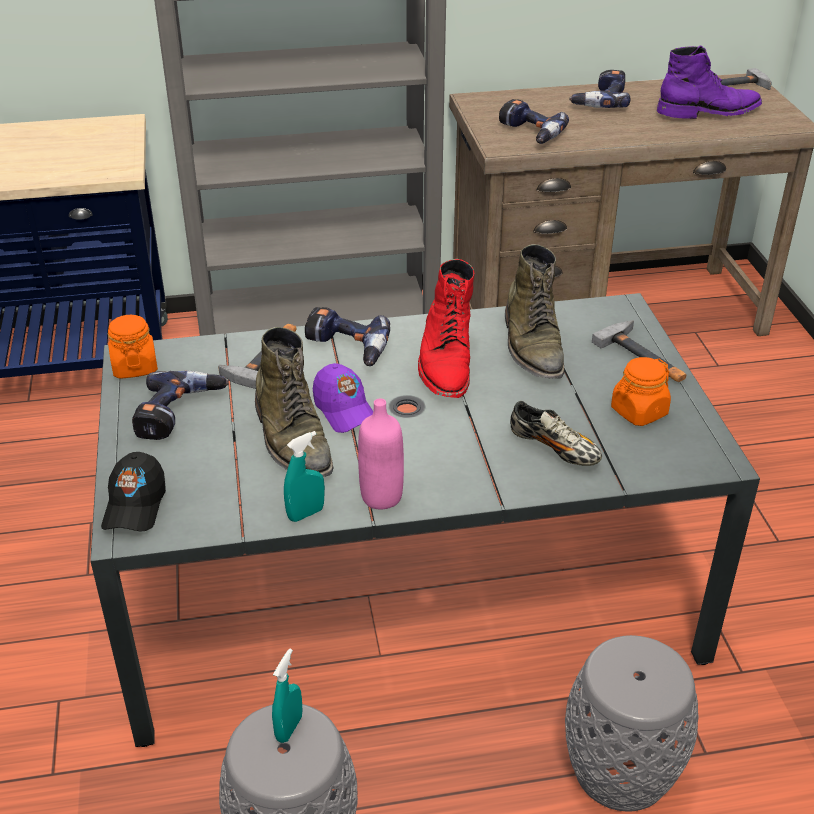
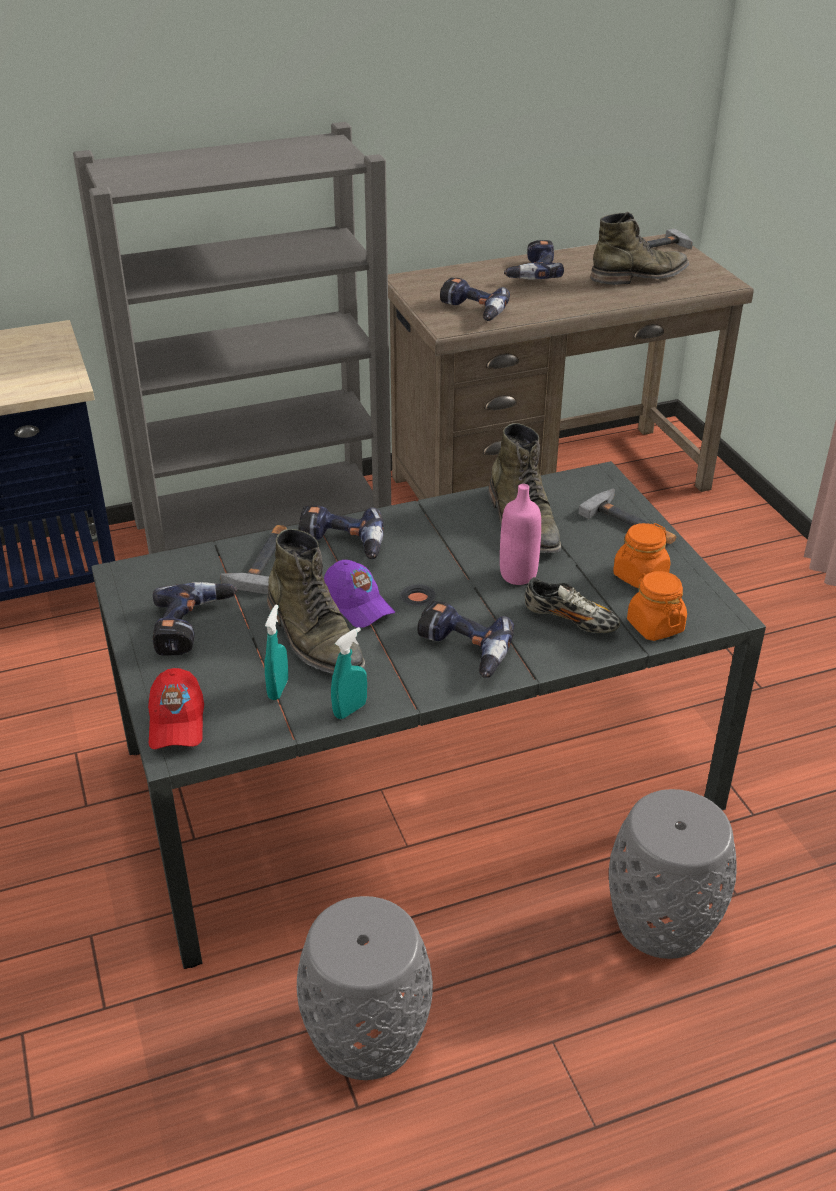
camera: 10 degrees left, 0 degrees up
(134, 367) = (131, 584): orange jar -> orange jar (654, 626)
(135, 505) = (176, 722): black cap -> red cap
(289, 728) = (363, 921): turquoise spray bottle -> turquoise spray bottle (278, 689)
(381, 497) = (419, 685): pink bottle -> pink bottle (518, 575)
(434, 468) = (462, 651): none -> power drill
(446, 361) = (443, 546): red boot -> none
(709, 112) = (640, 276): purple boot -> green boot

